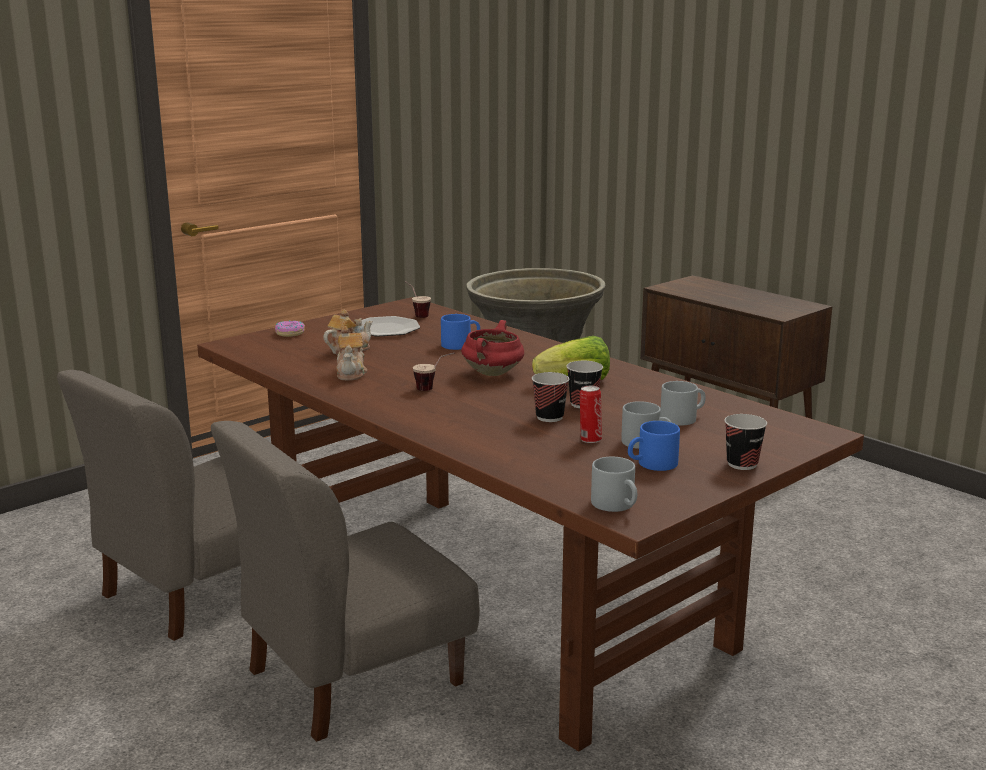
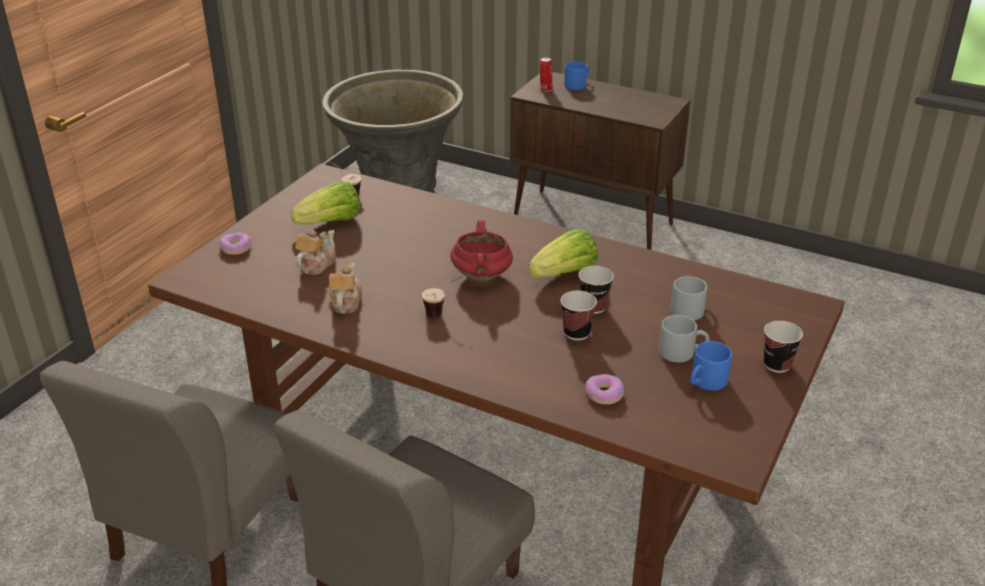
camera: 20 degrees left, 15 degrees up
(351, 373) = (345, 302): teapot -> teapot turned 150 degrees counterclockwise
(386, 329) = (331, 223): plate -> lettuce
(460, 344) = (421, 235): blue mug -> blue mug (577, 84)
(538, 456) = (604, 394): none -> donut
(590, 440) = (632, 359): can -> can (545, 89)
(617, 505) = (714, 447): grey mug -> none

